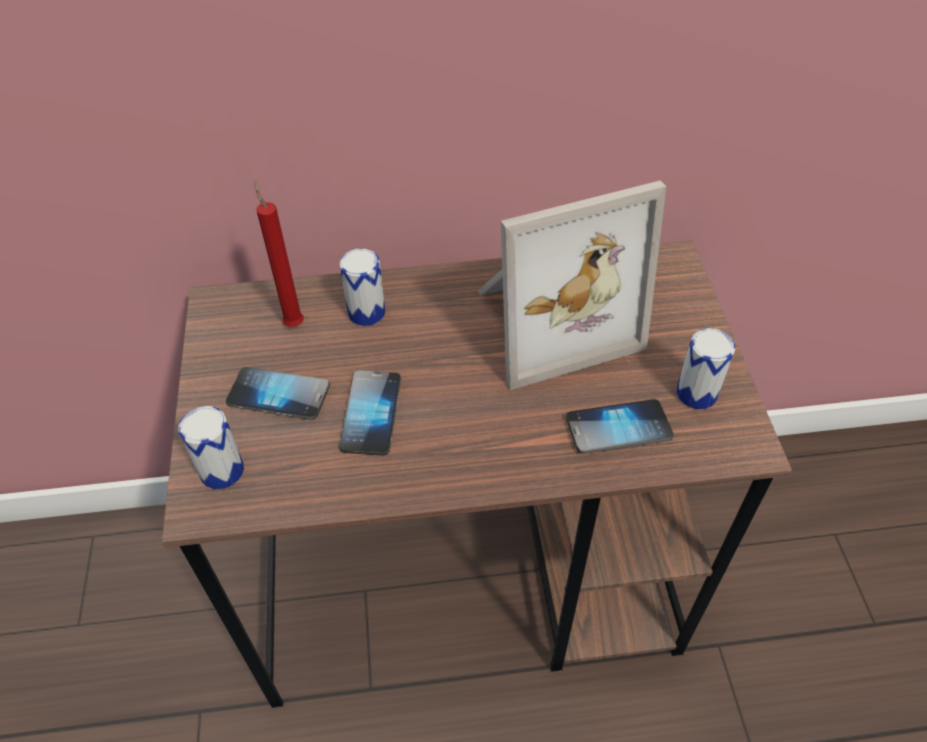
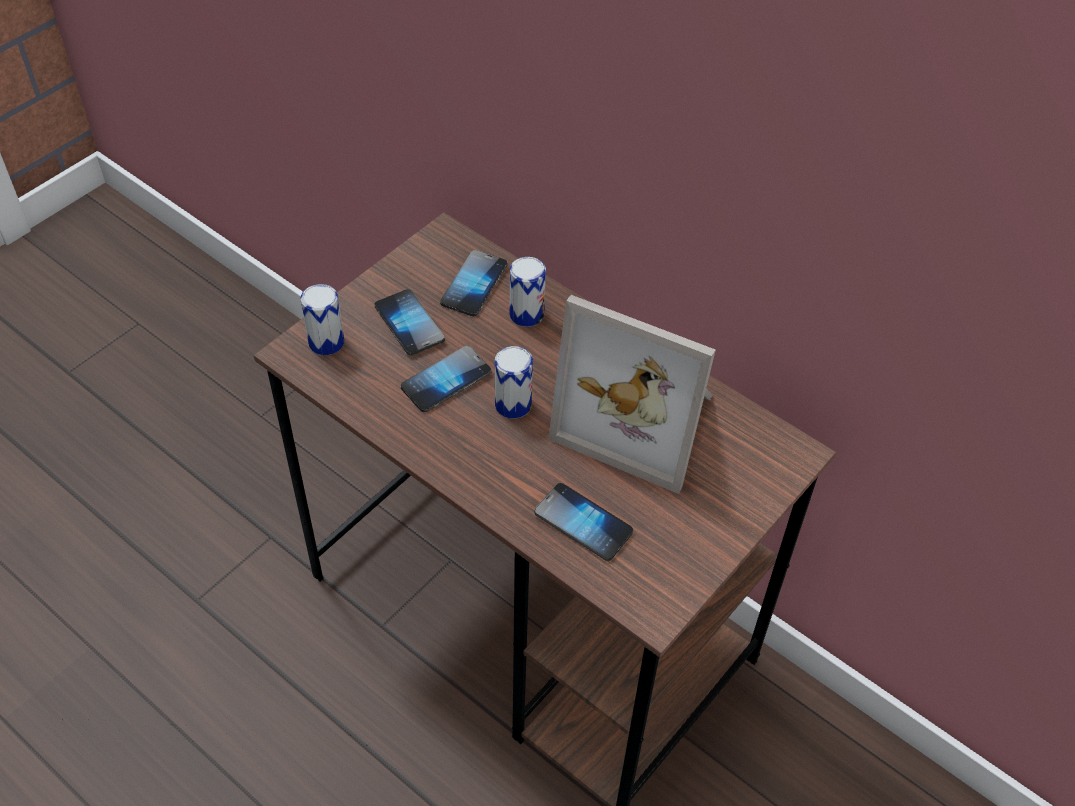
camera: 45 degrees right, 0 degrees up
(293, 322) = (474, 285): red candle -> phone
(696, 393) = (669, 550): can -> can (513, 404)

